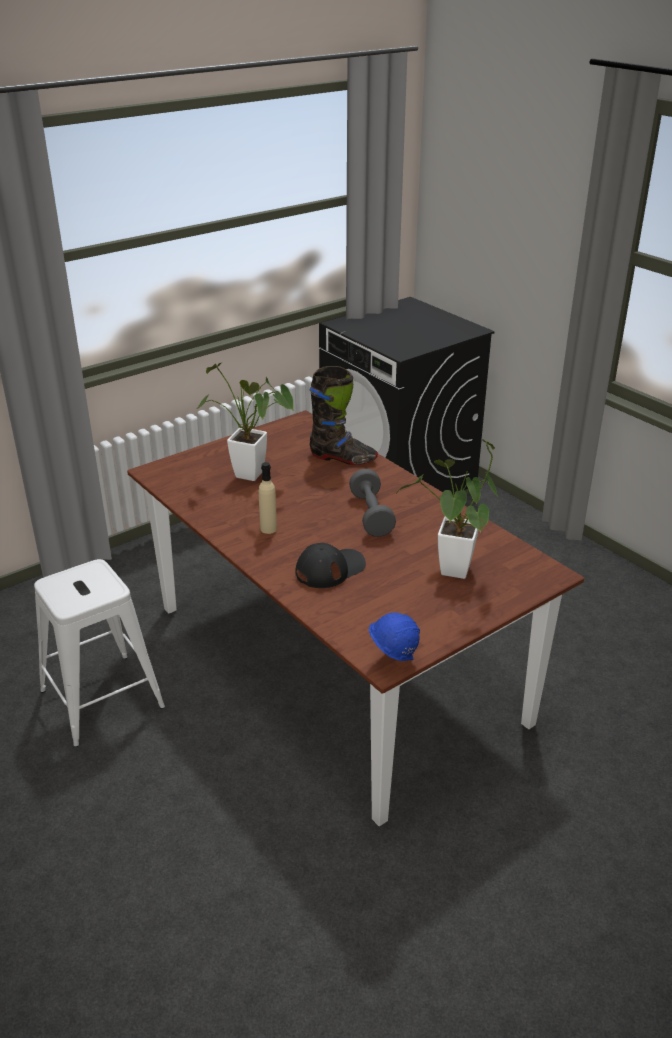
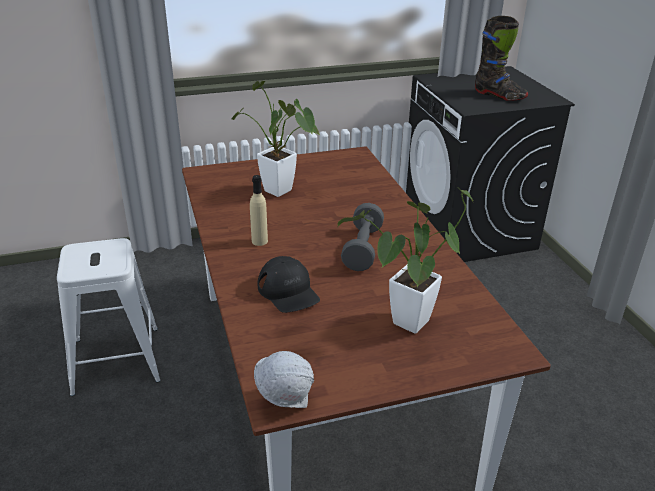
camera: 20 degrees right, 0 degrees up
(330, 569) = (288, 291): black cap -> black cap turned 75 degrees clockwise
(343, 458) = (370, 192): black boot -> black boot (499, 95)
(392, 659) = (285, 401): blue hard hat -> white hard hat

